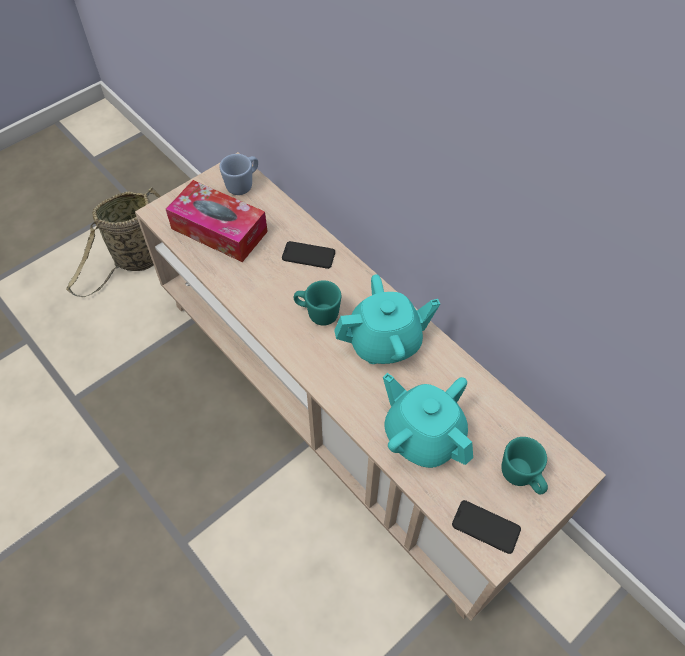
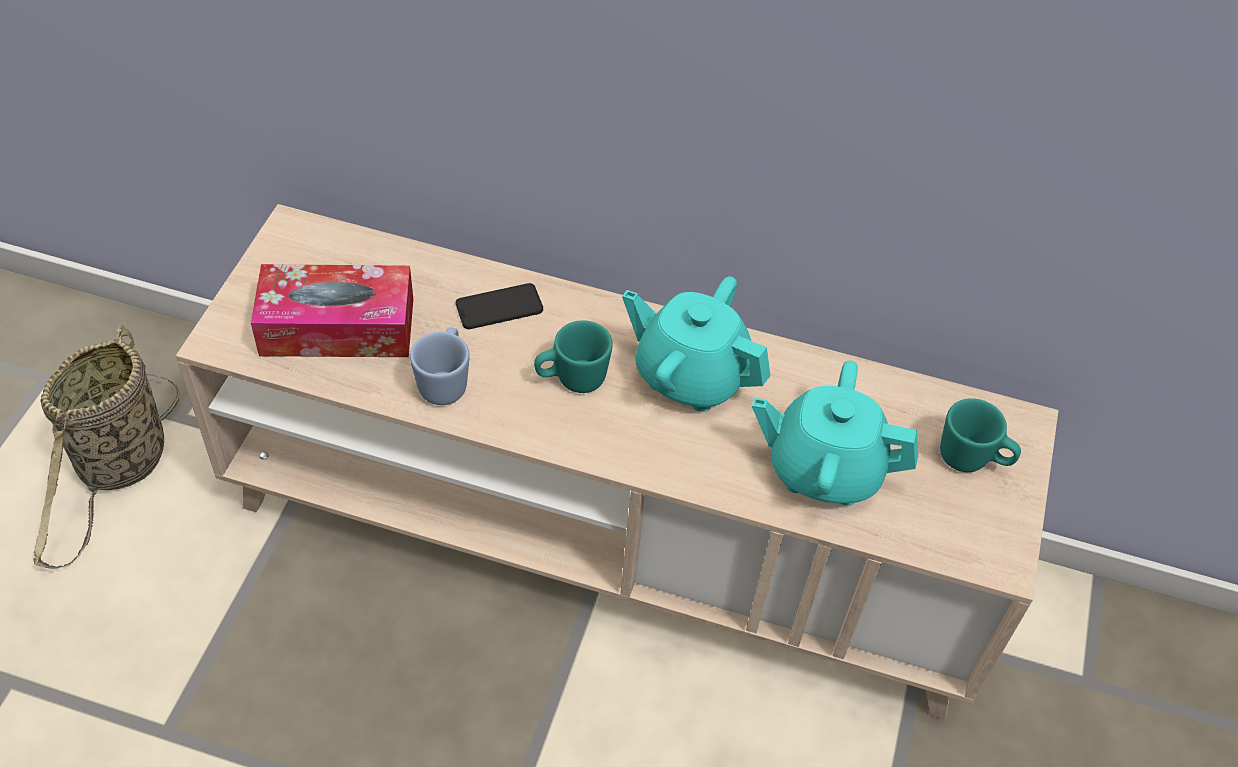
camera: 35 degrees left, 5 degrees down
(243, 184) = (324, 247): blue mug -> blue mug (445, 382)
(385, 342) = (690, 376): turquoise teapot -> turquoise teapot turned 105 degrees counterclockwise
(486, 527) = (973, 538): phone -> none

